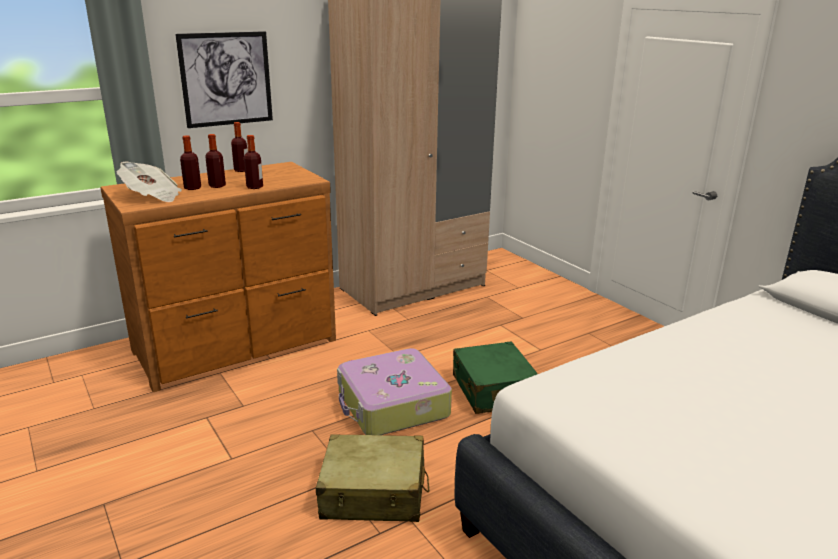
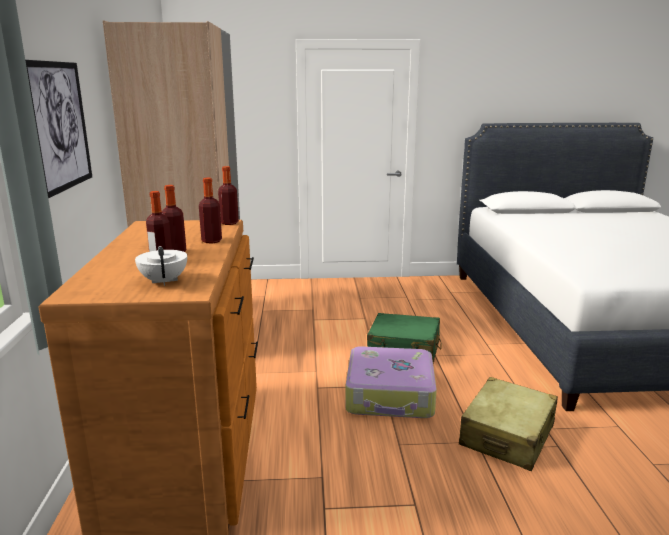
camera: 60 degrees left, 5 degrees down
(152, 197) = (164, 281): newspaper -> white teapot
(241, 170) = (128, 238): bottle -> bottle (229, 223)

